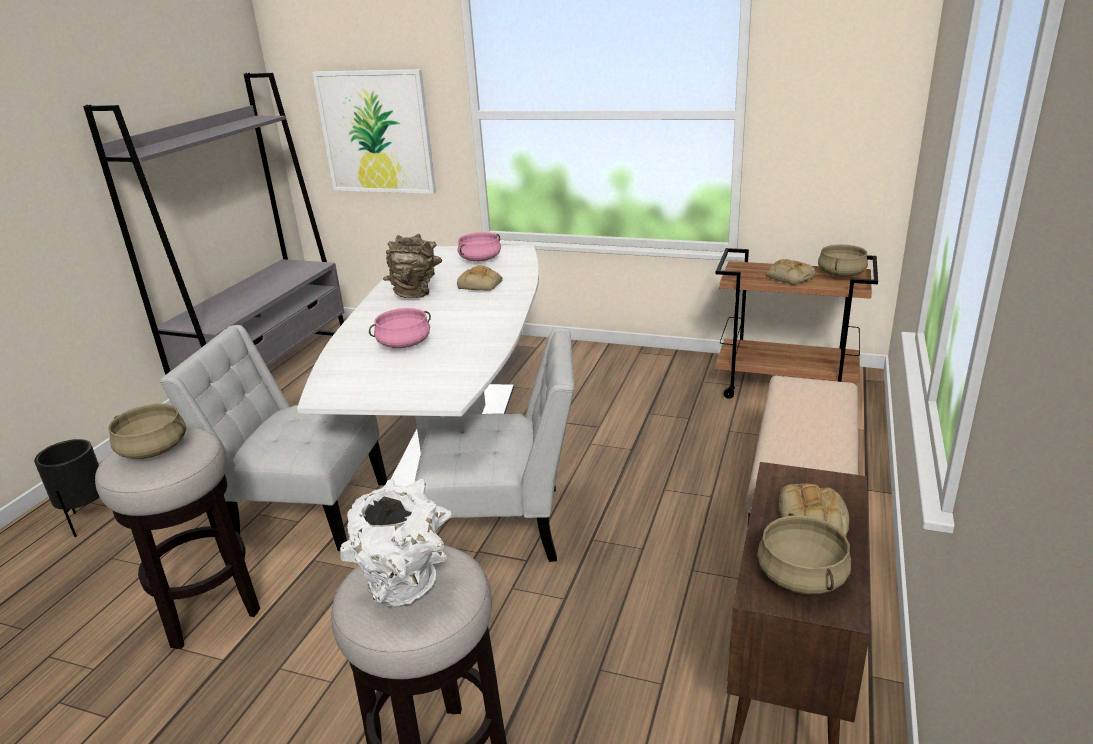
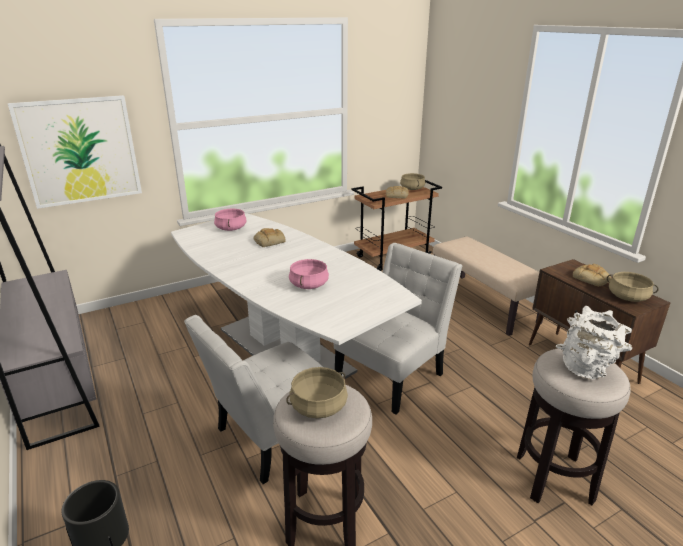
camera: 50 degrees left, 0 degrees up
(416, 293) = (240, 258): brown vase -> none

